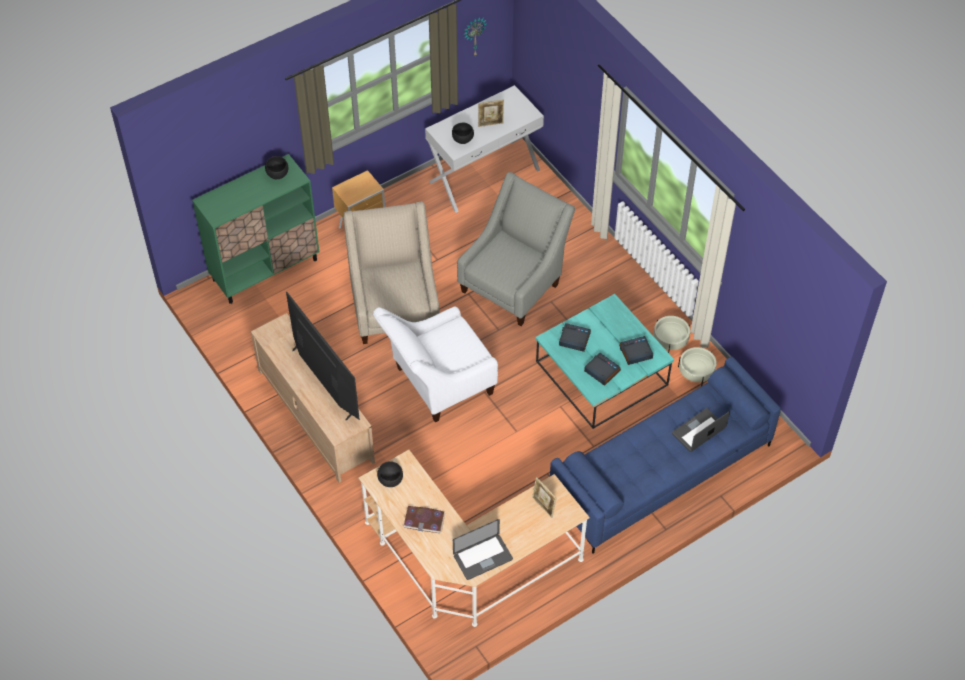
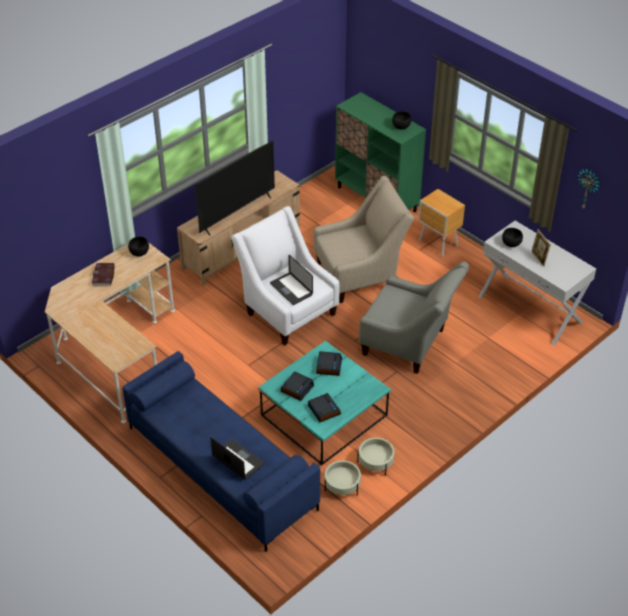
camera: 80 degrees right, 10 degrees down
(483, 557) = (70, 312): laptop -> laptop (291, 289)
(543, 507) = (122, 342): picture frame -> none

